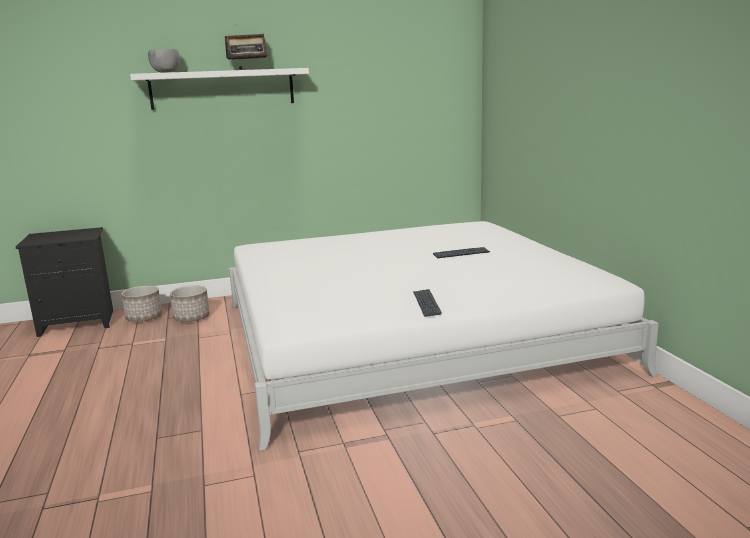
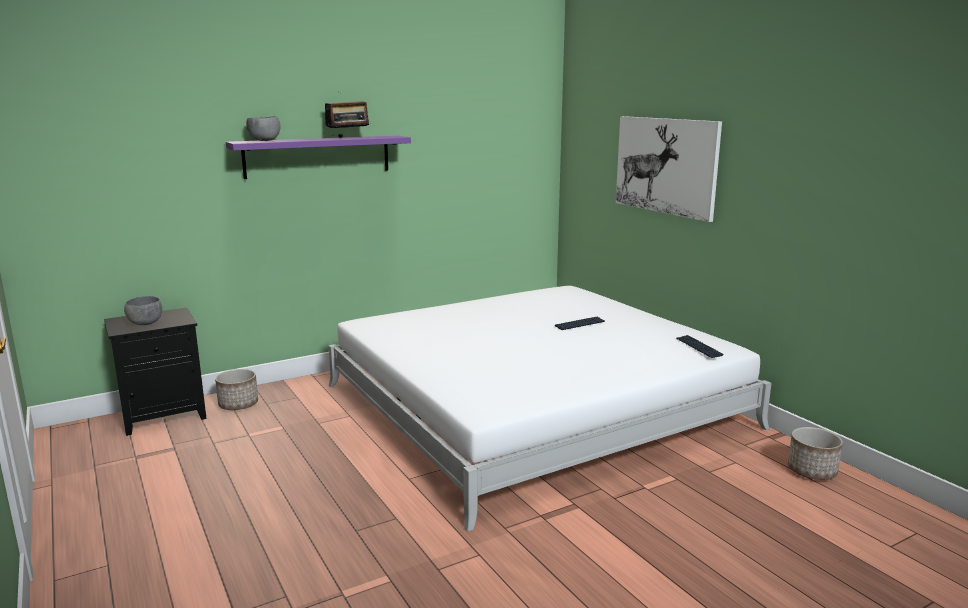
camera: 15 degrees left, 0 degrees up
(55, 238) = (146, 323): none -> grey bowl
(192, 318) = (294, 401): planter -> planter (811, 471)
(222, 89) = (318, 156): white shelf -> purple shelf
(426, 303) = (589, 379): keyboard -> keyboard (698, 347)
(564, 85) = (665, 165): none -> picture

